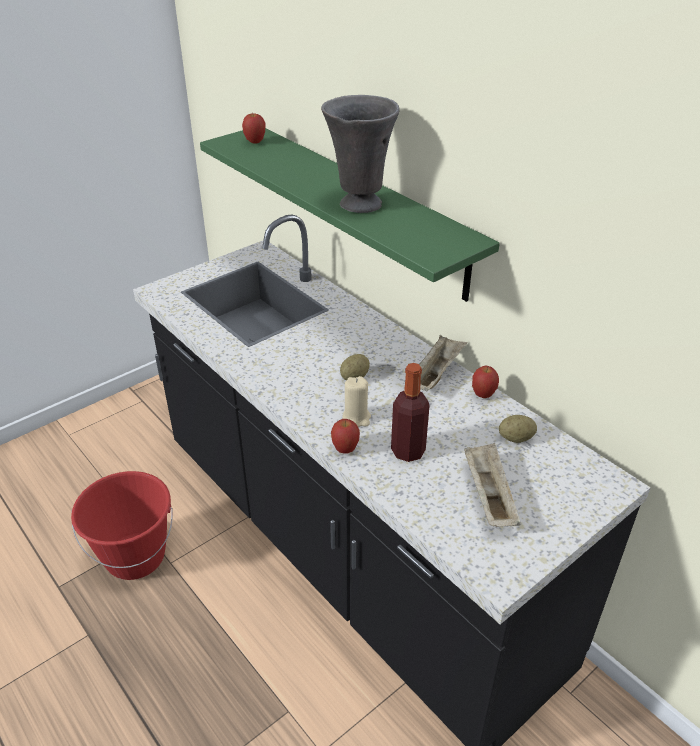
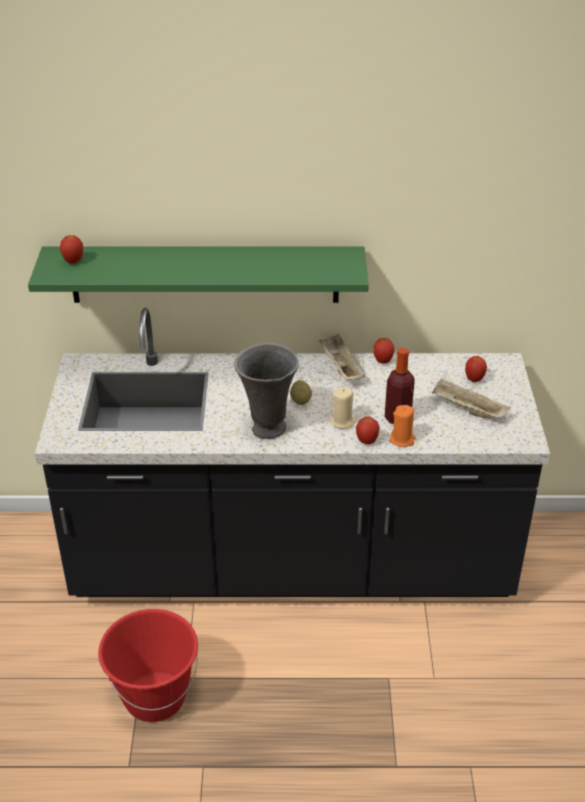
camera: 50 degrees left, 0 degrees up
(359, 205) = (245, 267): grey vase -> grey vase (267, 429)
(377, 472) = (402, 439): none -> orange candle
(516, 438) = (434, 372): potato -> none
(547, 474) = (474, 380): none -> apple

